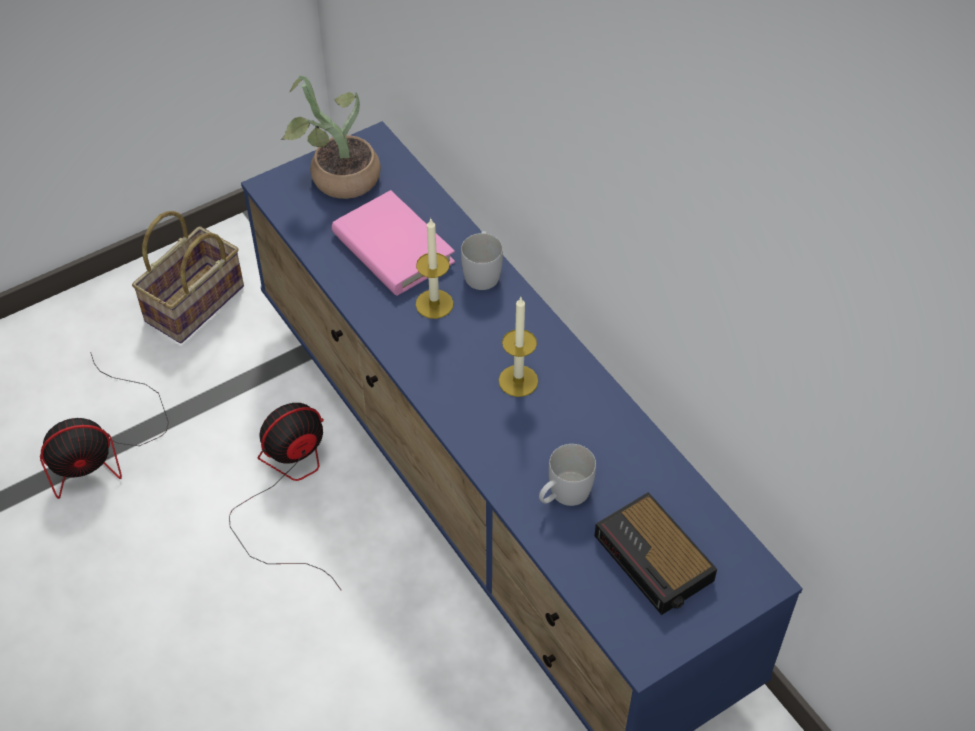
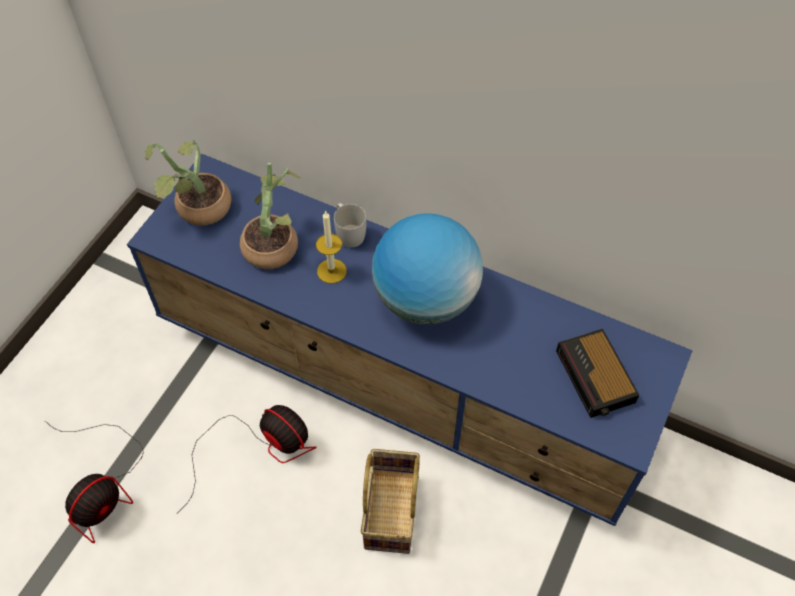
camera: 30 degrees left, 5 degrees up
(194, 306) = (103, 349): basket -> basket (392, 513)
(288, 488) = (260, 447): fan -> fan turned 105 degrees clockwise
(393, 248) = (274, 244): pink book -> potted plant
(518, 381) = (426, 299): candle -> globe
(563, 495) = (509, 364): white mug -> none
(655, 560) = (596, 378): alarm clock -> alarm clock turned 45 degrees clockwise

